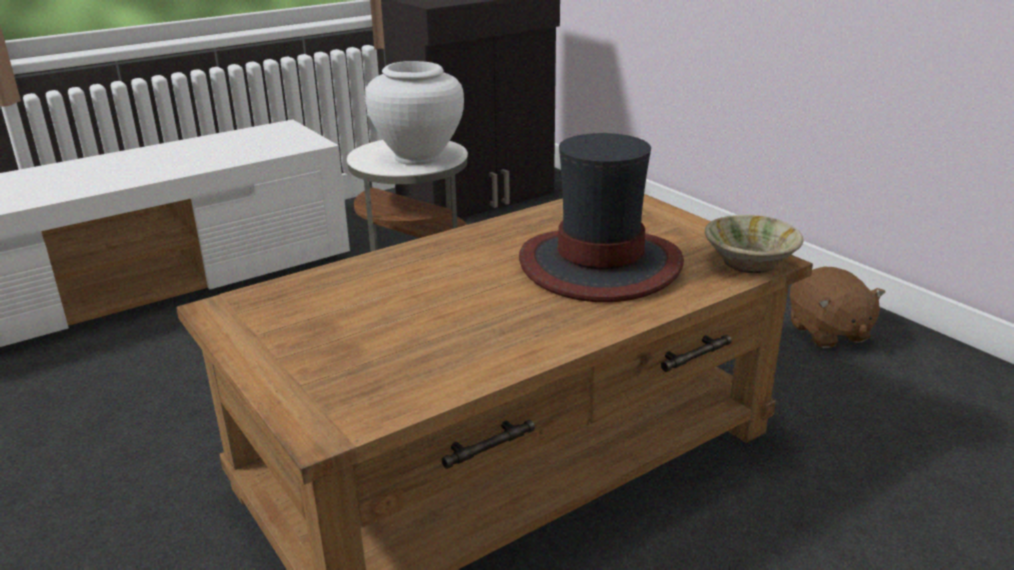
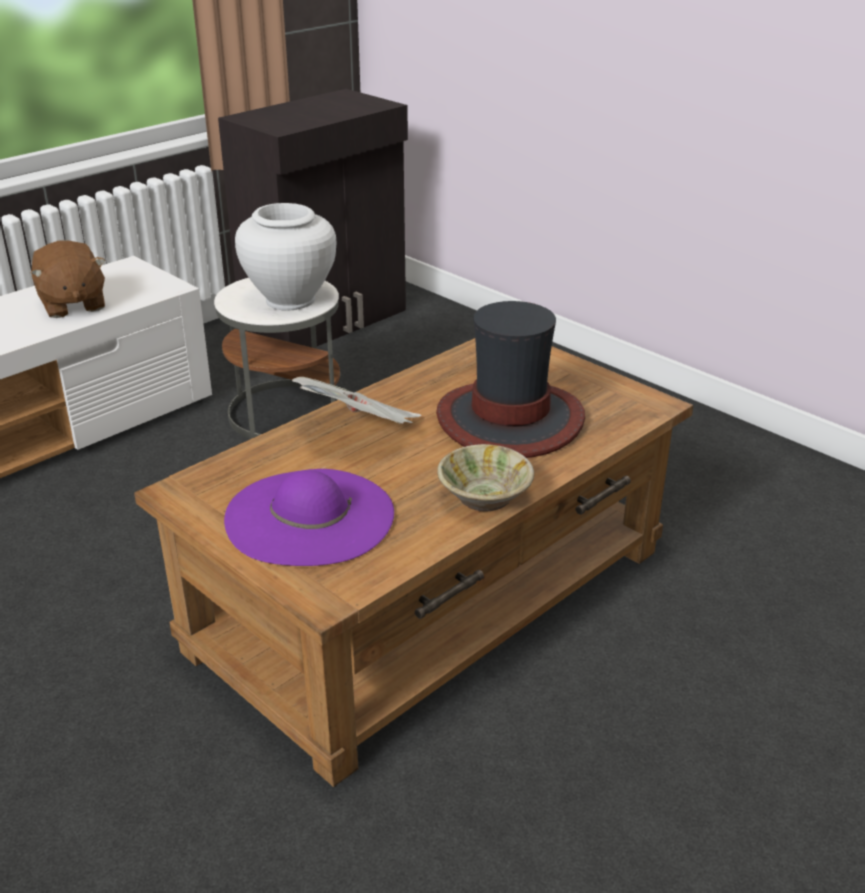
camera: 10 degrees left, 5 degrees up
(345, 343) = (309, 516): none -> purple hat
(436, 265) = (361, 430): none -> newspaper
(749, 263) = (640, 409): beige bowl -> beige bowl (484, 498)
(828, 332) = (697, 449): brown plush toy -> brown plush toy (72, 305)

